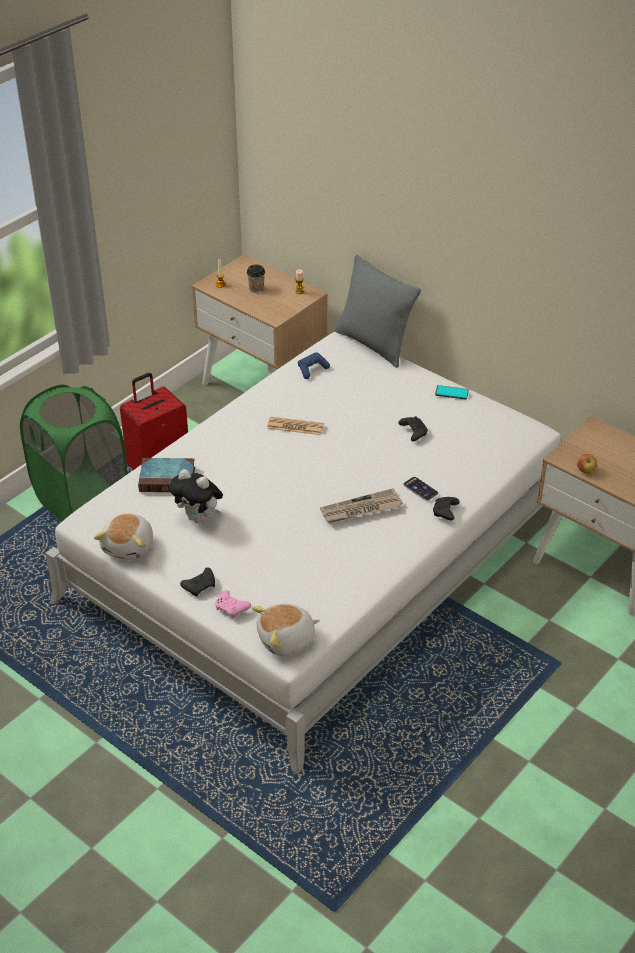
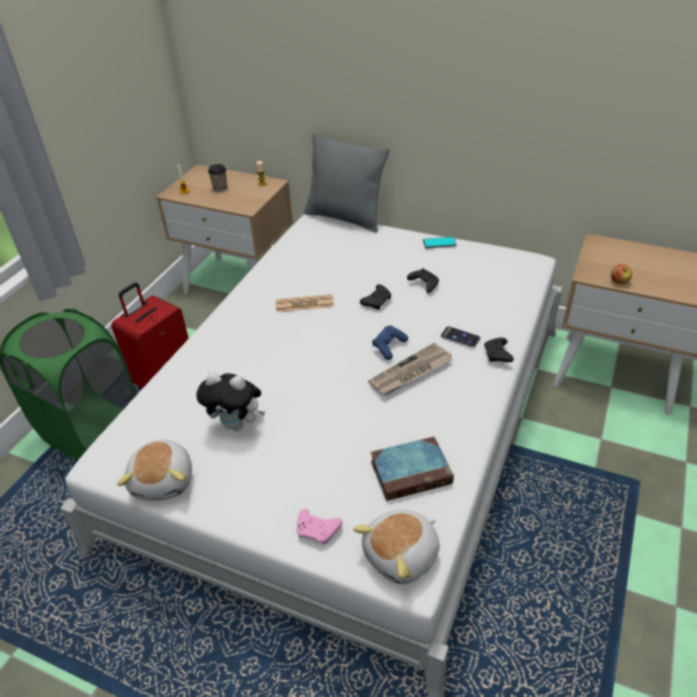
camera: 15 degrees left, 0 degrees up
(168, 479) = (188, 387): book -> book (412, 471)
(200, 586) = (268, 510): black game controller -> black game controller (377, 301)
(312, 370) = (297, 249): blue game controller -> blue game controller (389, 347)

